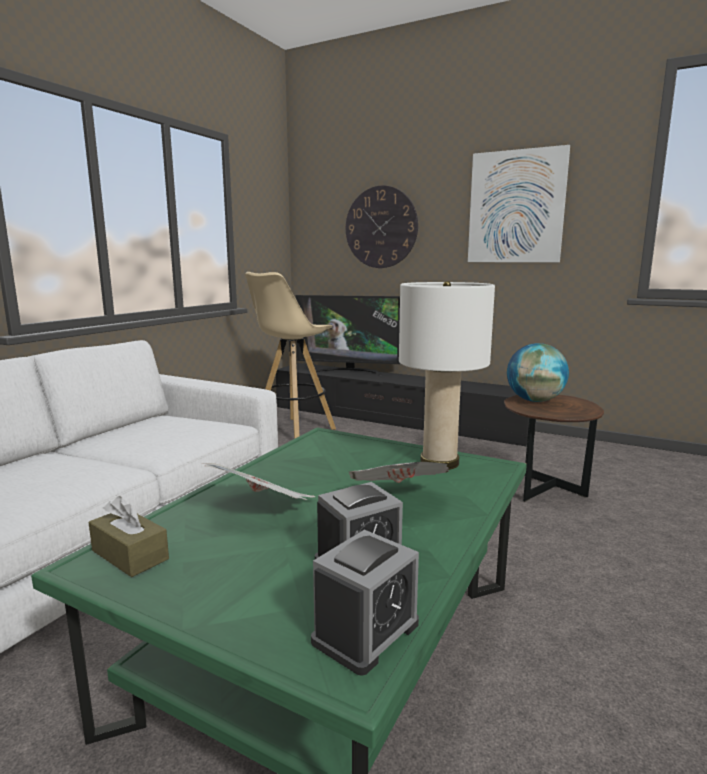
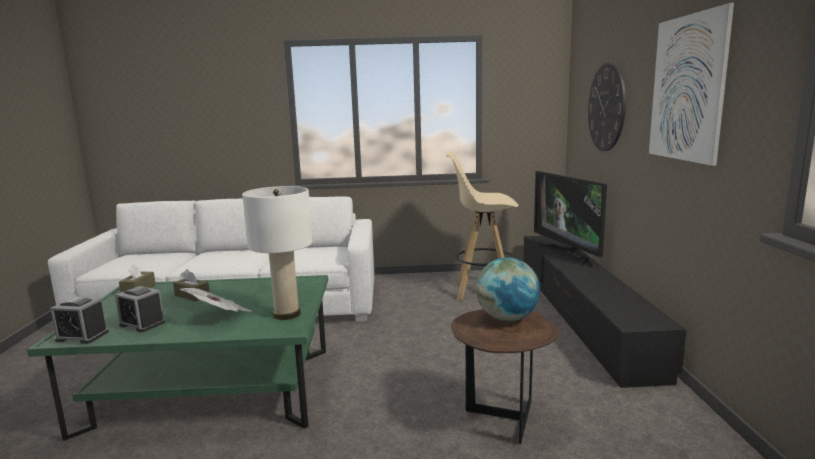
camera: 60 degrees right, 0 degrees up
(263, 509) = (192, 295): newspaper -> brown tissue box

